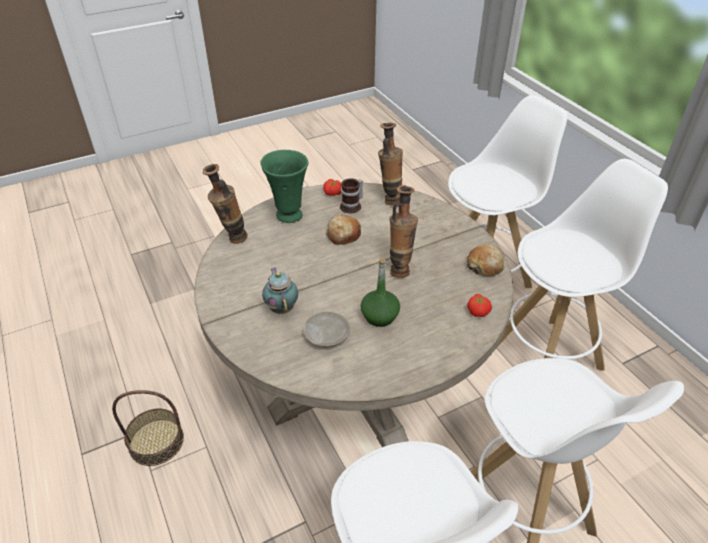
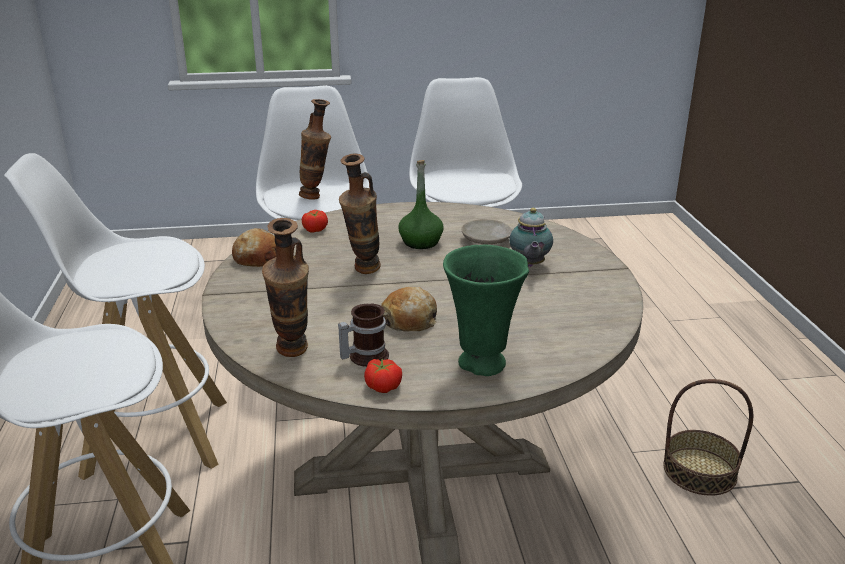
camera: 160 degrees left, 15 degrees down
(232, 240) = (588, 345): vase -> vase (317, 197)

